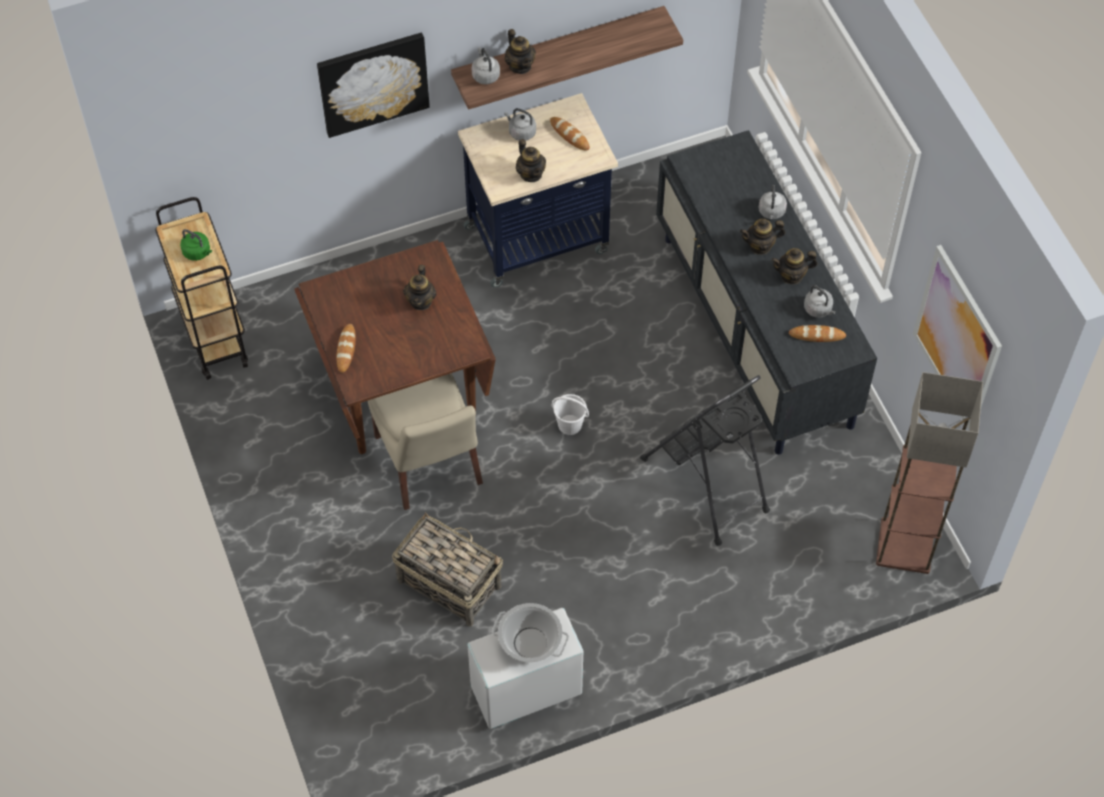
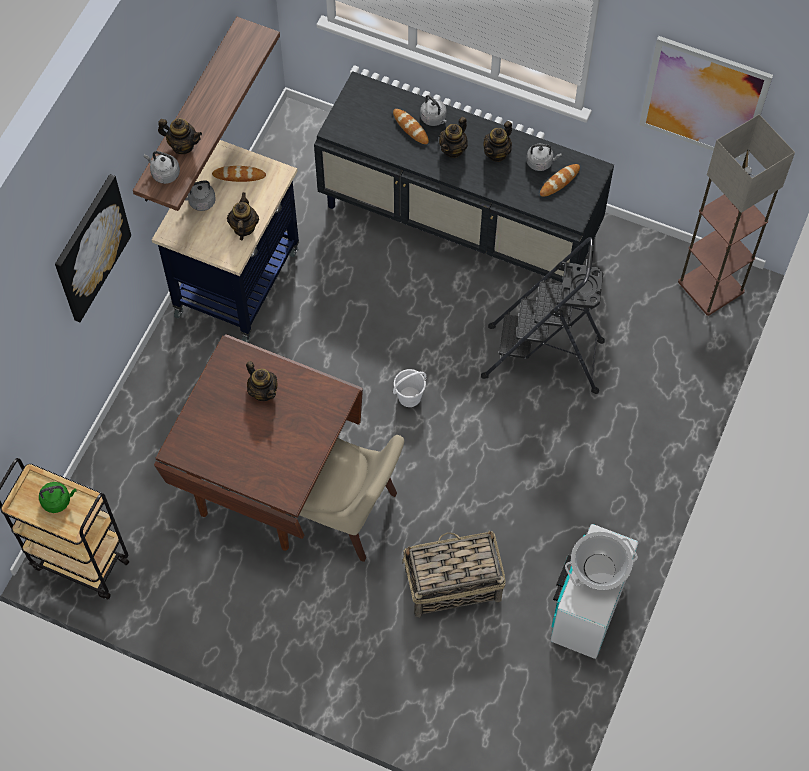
camera: 45 degrees left, 5 degrees up
(346, 349) = (249, 475): bread -> bread (410, 128)
(531, 174) = (243, 227): teapot -> teapot turned 105 degrees counterclockwise

